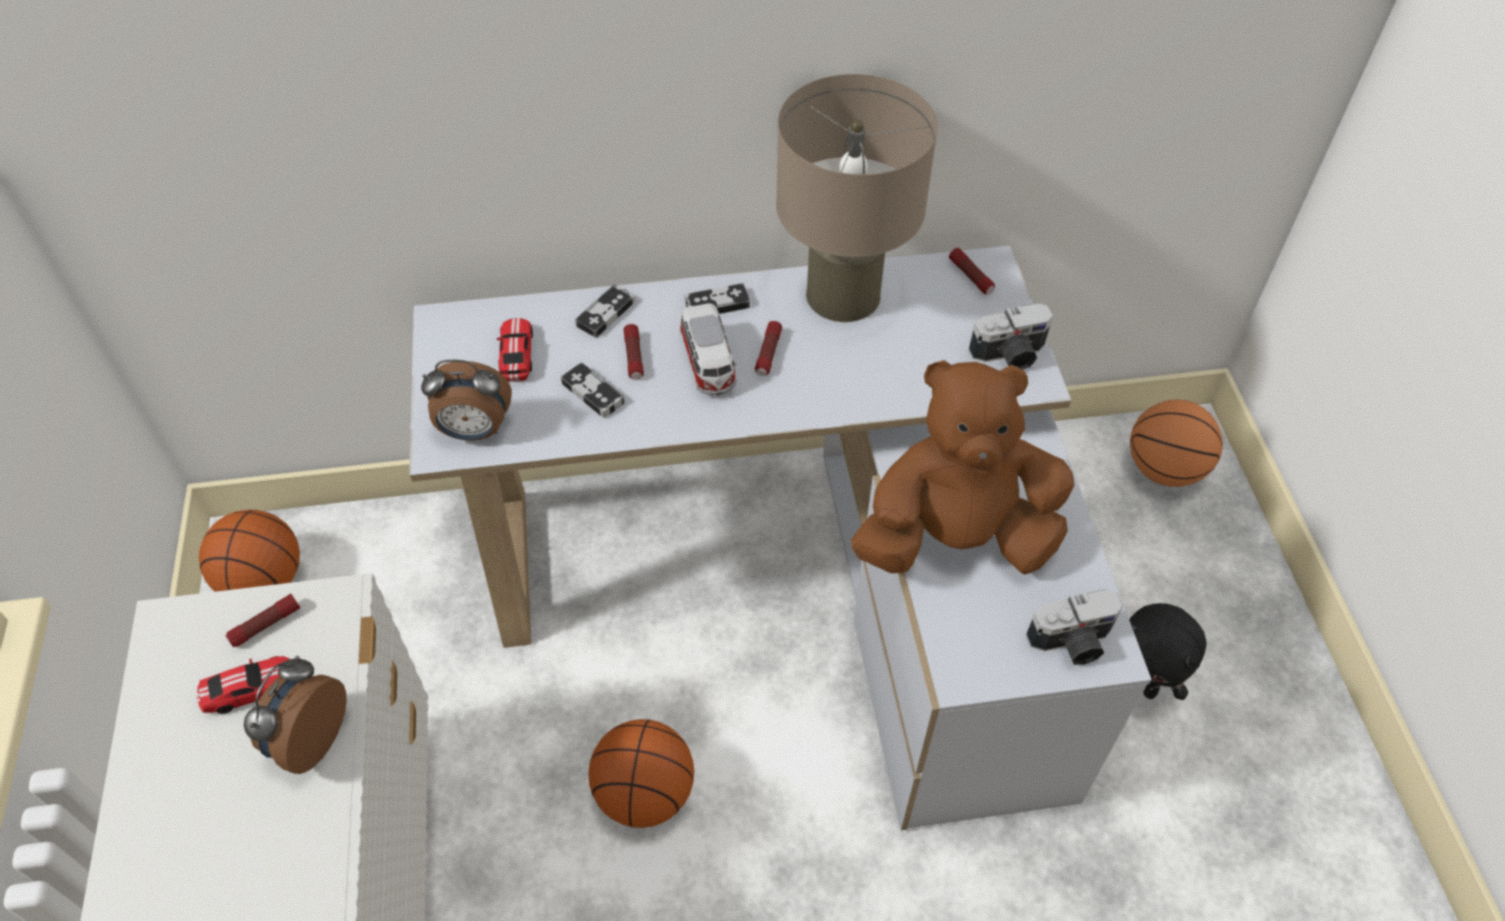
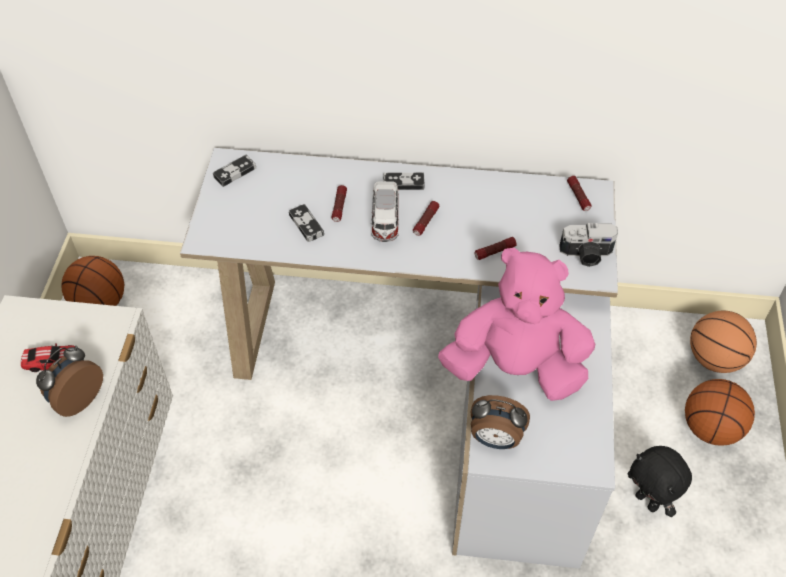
camera: 15 degrees right, 0 degrees up
(266, 625) = (72, 326): flashlight -> flashlight (494, 252)
(474, 431) = (226, 234): alarm clock -> alarm clock (495, 439)
(516, 354) = (266, 191): toy car -> none
(605, 313) = (330, 175): game controller -> game controller (235, 172)
(645, 793) = (295, 491): basketball -> basketball (710, 428)
(843, 295) = (488, 192): beige table lamp -> none
(955, 538) = (515, 368): brown plush toy -> pink plush toy
(1073, 643) = (570, 452): camera -> none

